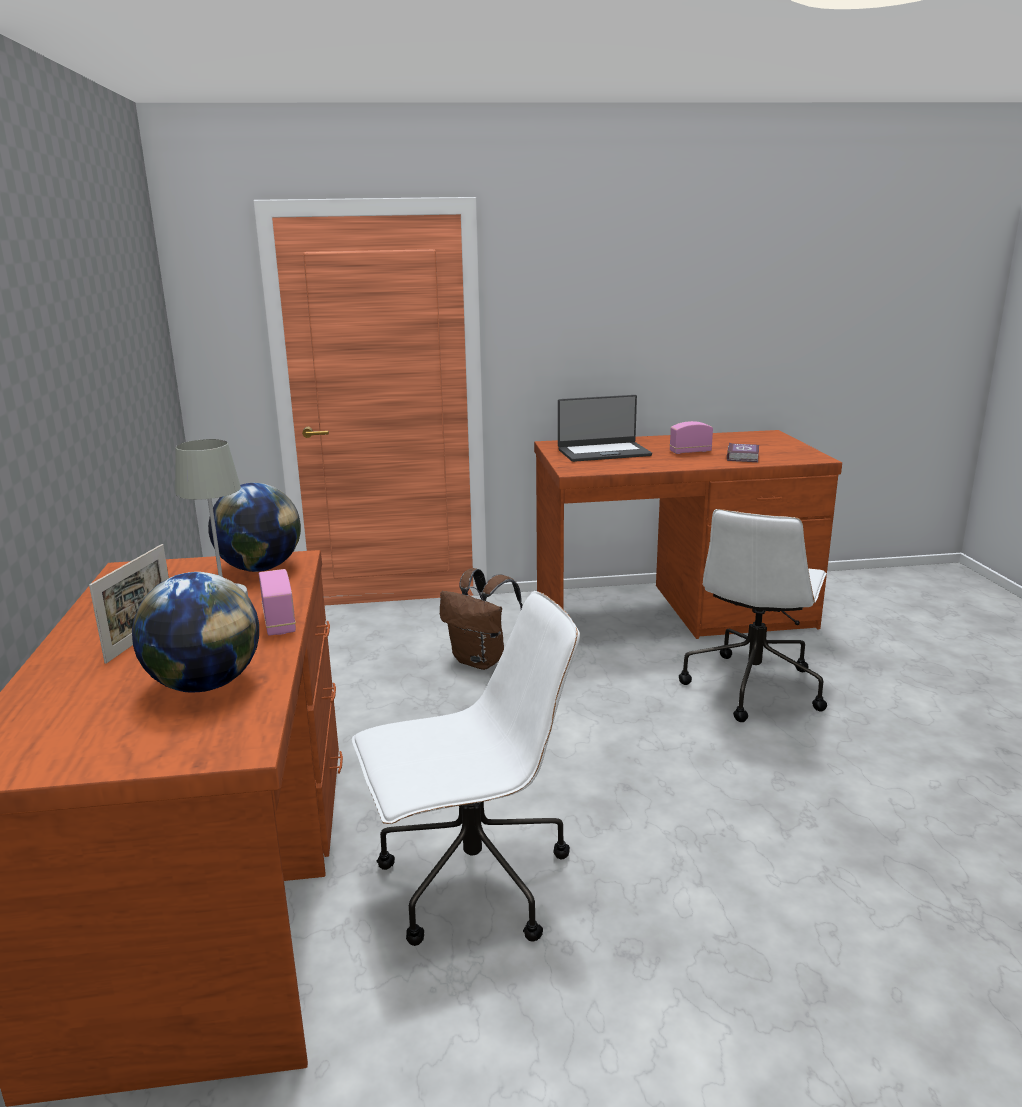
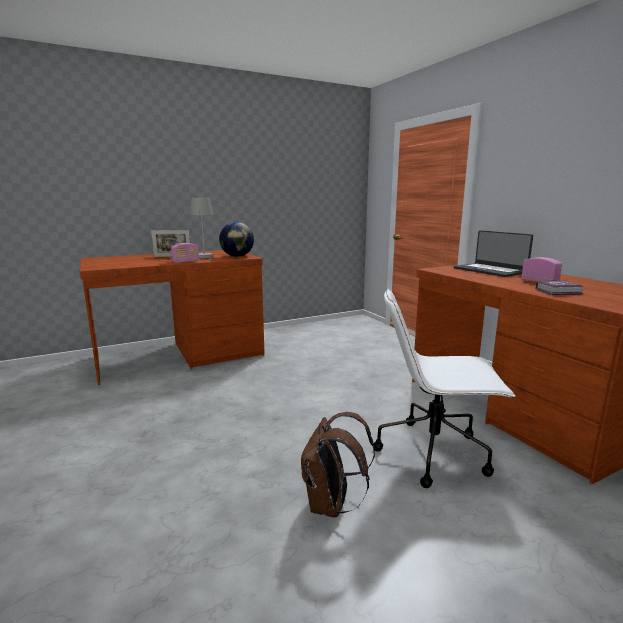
camera: 70 degrees right, 5 degrees down
(205, 684) = (136, 262): globe -> none
(471, 883) = (189, 393): white office chair -> none
(482, 661) = (375, 365): brown backpack -> brown backpack (331, 505)

